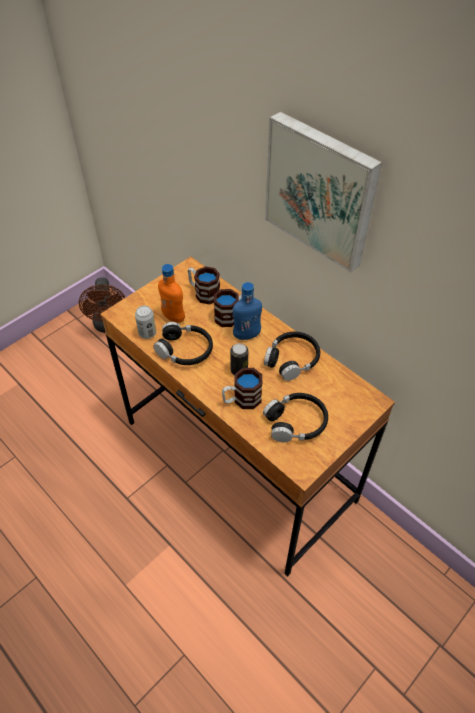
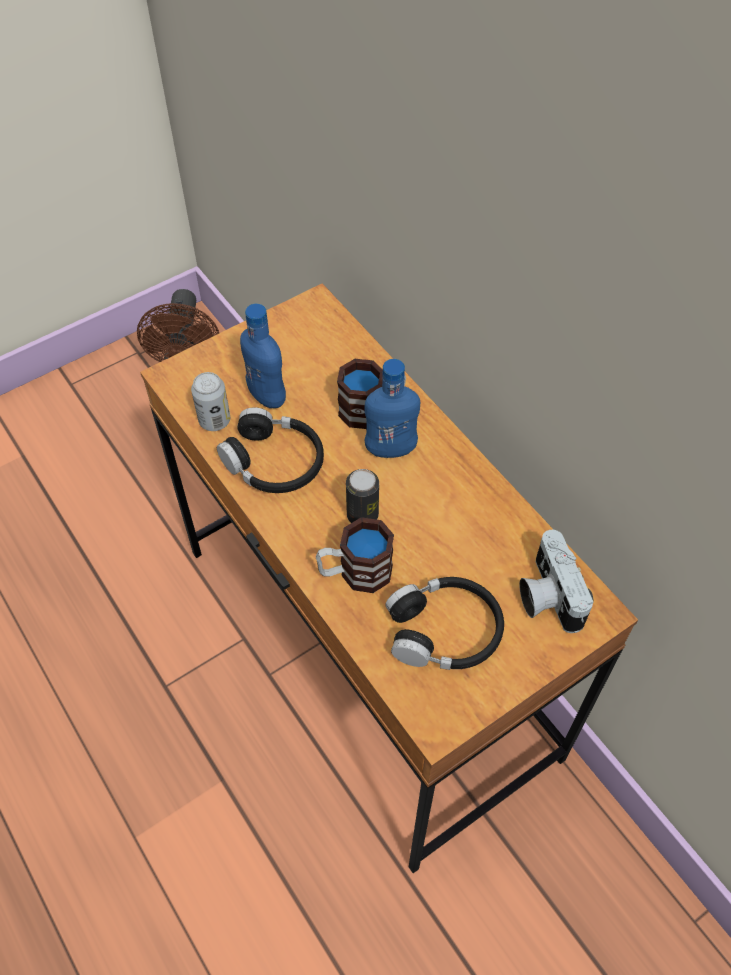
camera: 10 degrees right, 5 degrees up
(173, 317) = (267, 396): orange bottle -> blue bottle
(203, 293) = (330, 357): mug -> none
(292, 359) = (463, 509): black headphones -> none
(321, 191) = (542, 212): picture -> none
(345, 396) = (546, 595): none -> camera

